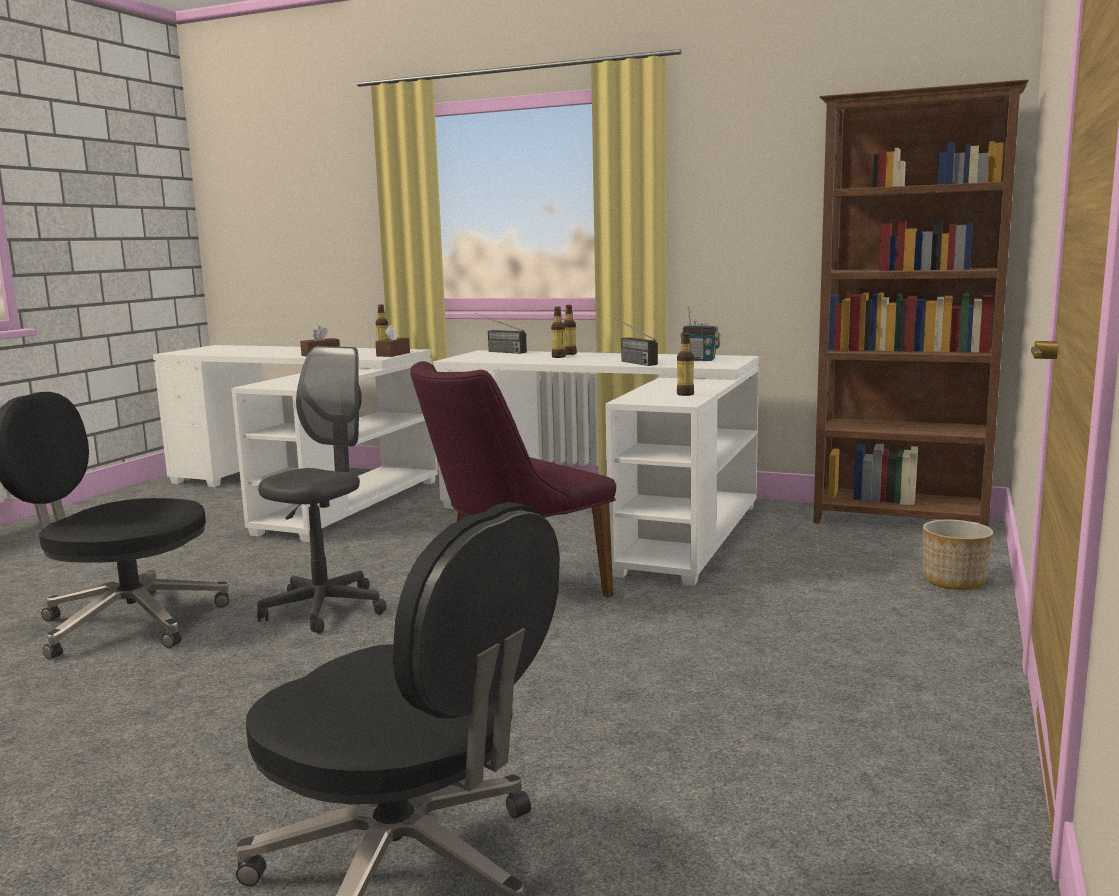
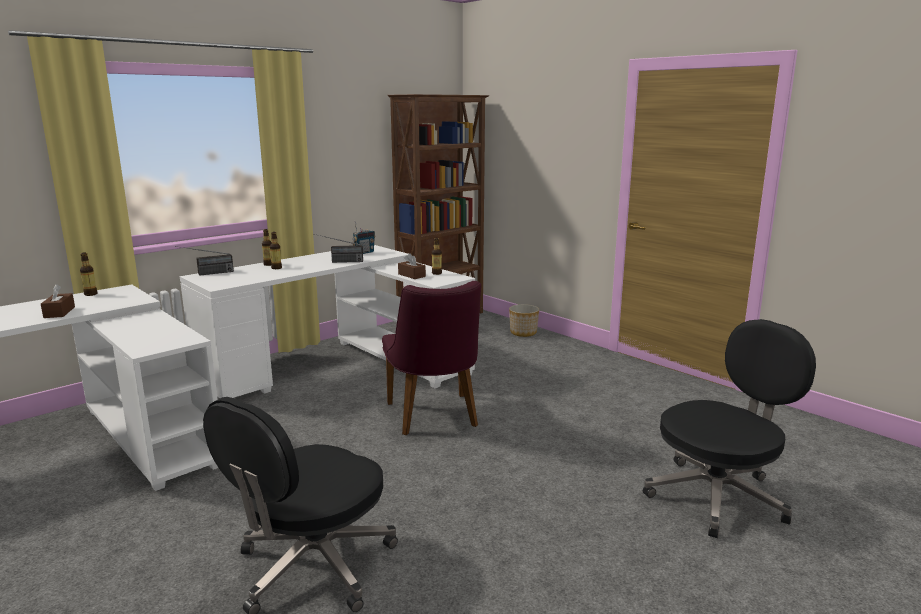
camera: 65 degrees left, 5 degrees up
(324, 609) = (385, 478): grey office chair -> none
(393, 354) = (134, 295): brown tissue box -> brown tissue box (411, 275)

